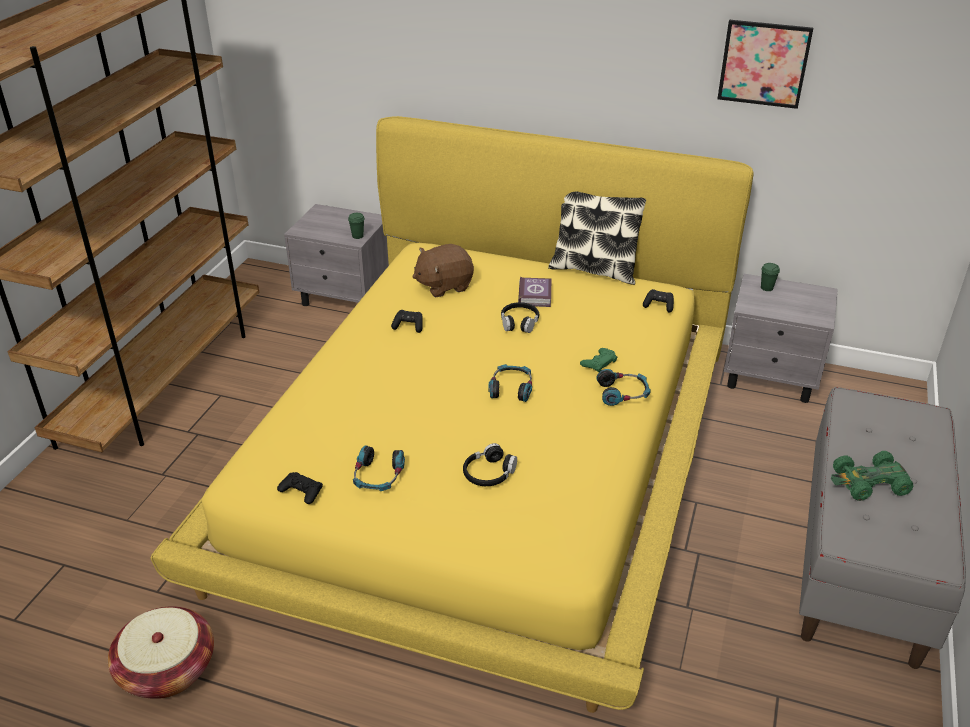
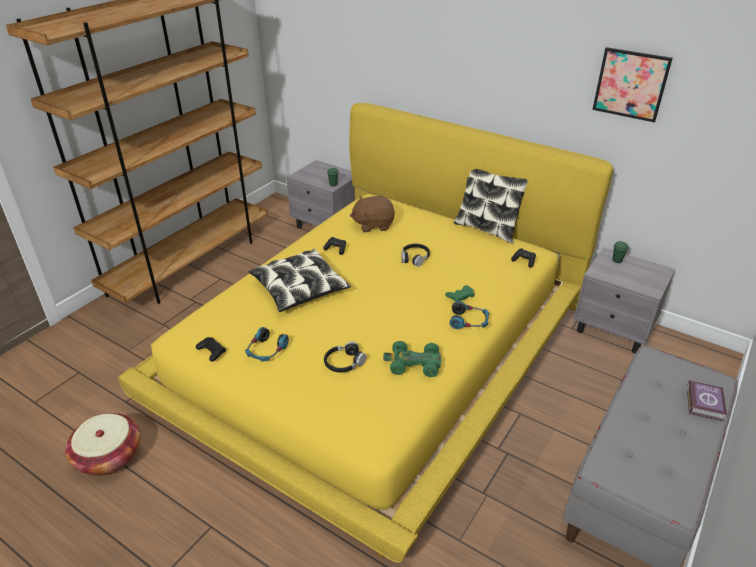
camera: 15 degrees right, 0 degrees up
(383, 387) = (299, 288): none -> pillow
(511, 388) = (387, 304): headphones -> none
(535, 295) = (435, 240): book -> book (705, 403)
(868, 483) = (642, 427): green toy car -> green toy car (413, 364)

